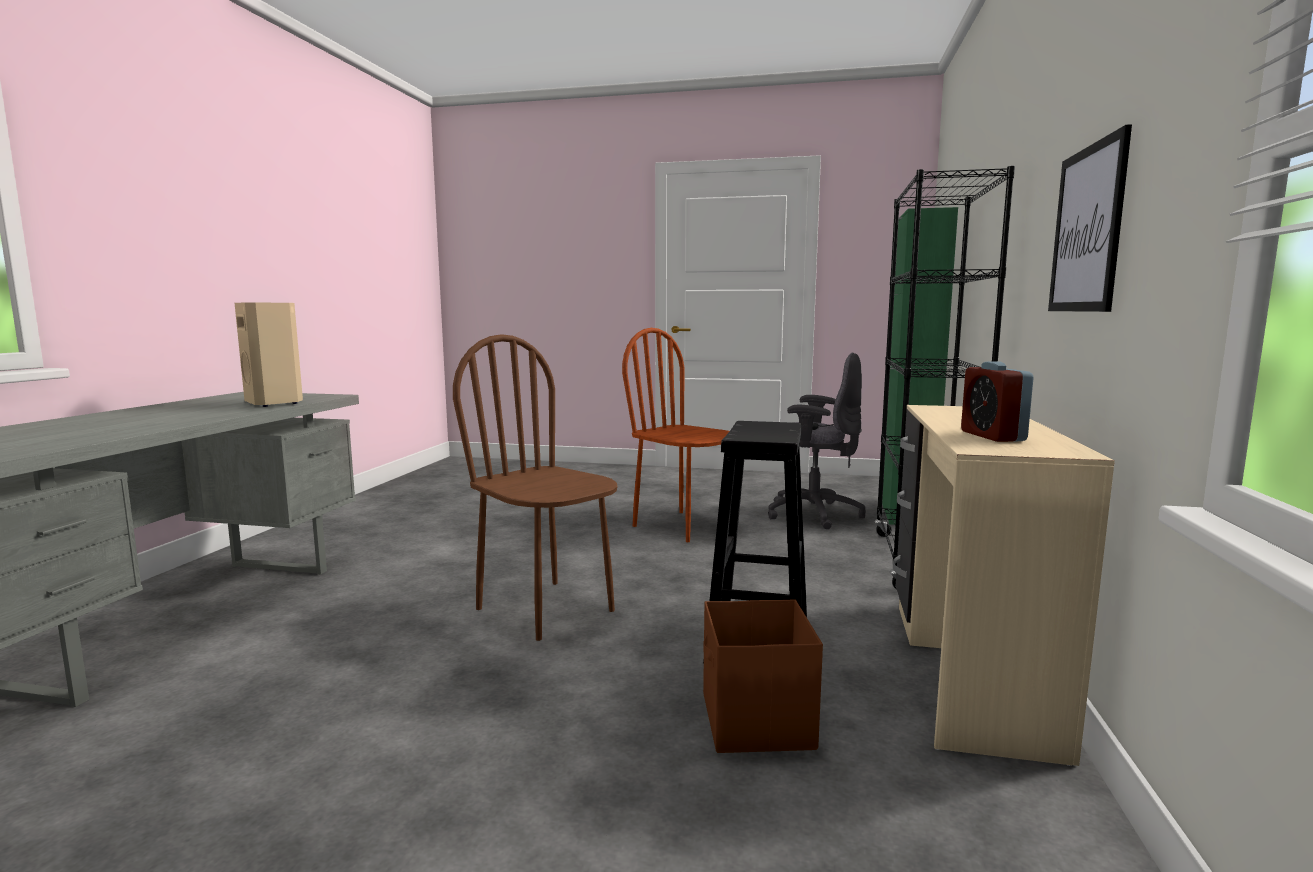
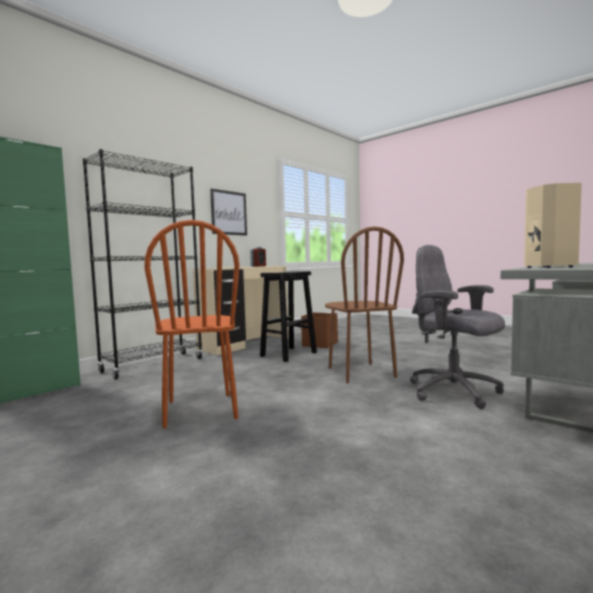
camera: 150 degrees left, 5 degrees down
(812, 514) = (84, 403): grey office chair -> grey office chair (454, 392)

